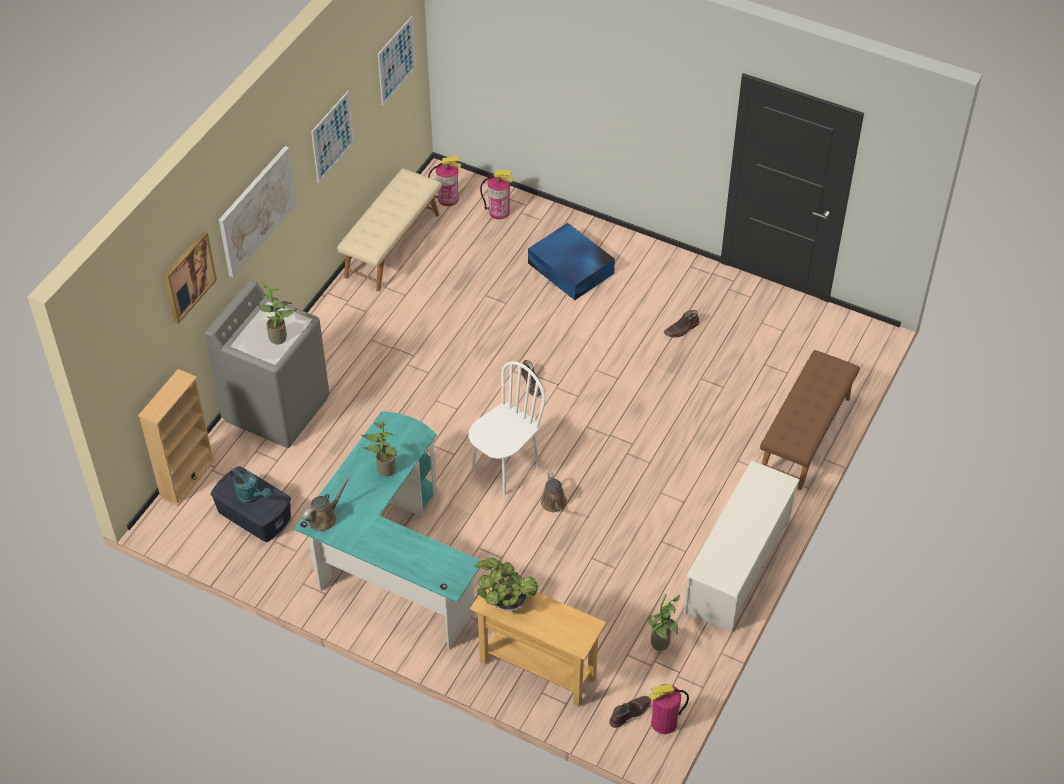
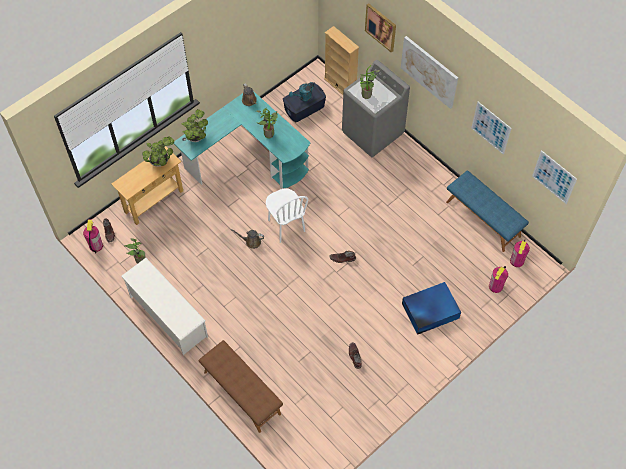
camera: 110 degrees right, 10 degrees up
(392, 245) = (483, 219): beige bench -> blue bench
(432, 570) = (196, 137): none -> potted plant

